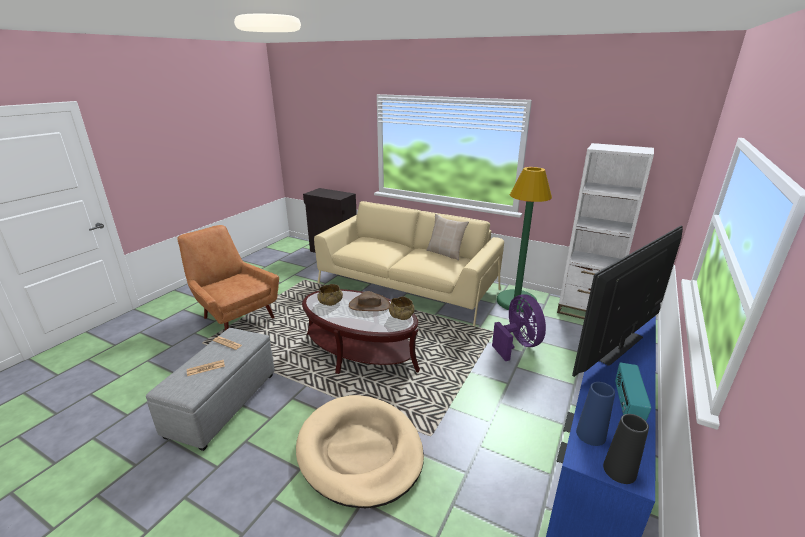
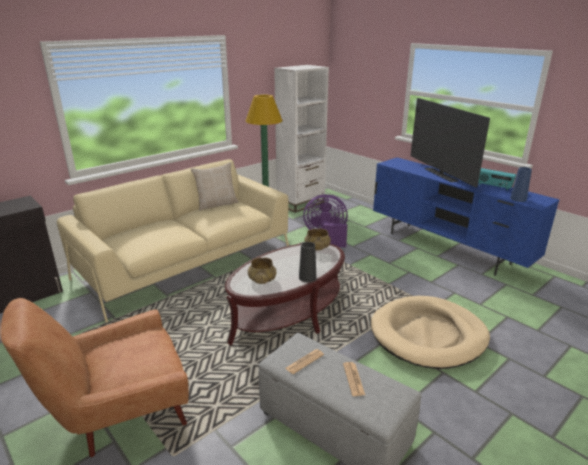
camera: 70 degrees left, 0 degrees up
(369, 305) = (285, 259): brown hat -> none
(619, 470) = (542, 200): black vase -> black vase (307, 277)

